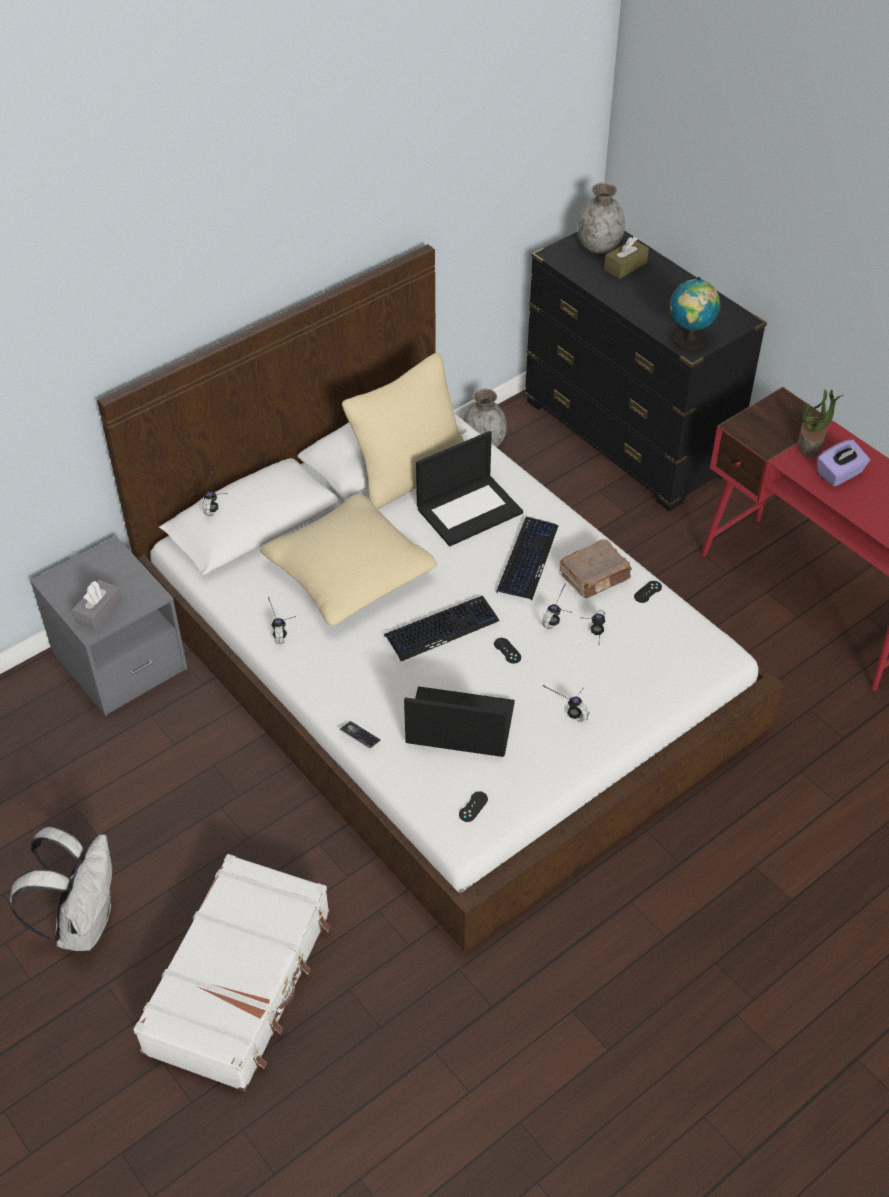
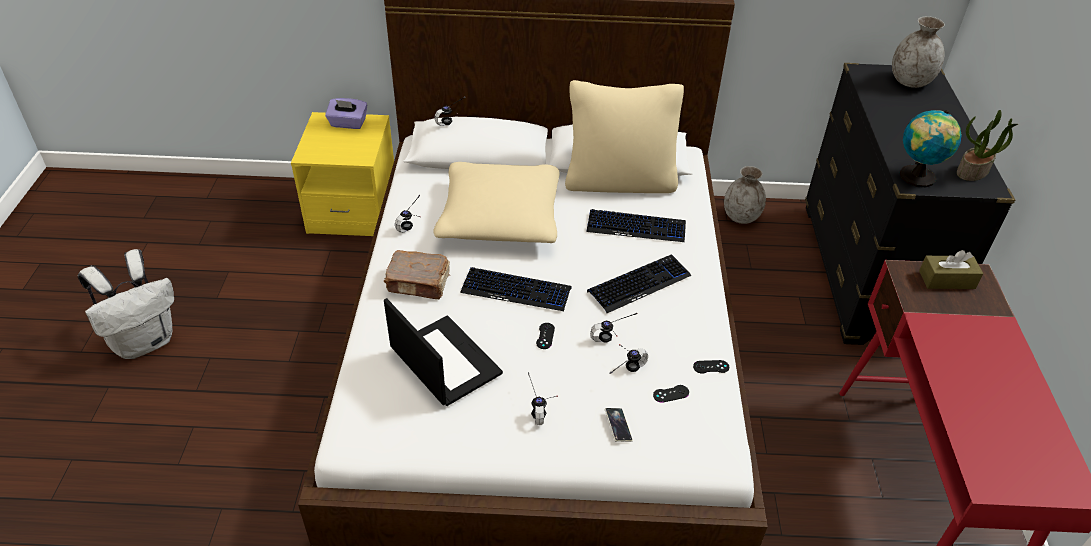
camera: 40 degrees right, 5 degrees down
(99, 611) = (323, 149): grey tissue box -> none
(119, 661) = (353, 209): grey nightstand -> yellow nightstand
(241, 981) = (172, 447): white suitcase -> none
(360, 737) = (371, 323): phone -> phone (618, 426)
(469, 509) = (636, 227): laptop -> keyboard
(473, 806) = (380, 426): black game controller -> black game controller (671, 394)
(595, 577) = (679, 329): brown book -> brown book (419, 283)
(625, 266) = (918, 103): brown tissue box -> brown tissue box (947, 280)
(810, 444) = (966, 323): potted plant -> potted plant (972, 172)
(839, 474) = (971, 363): purple tissue box -> purple tissue box (348, 123)

